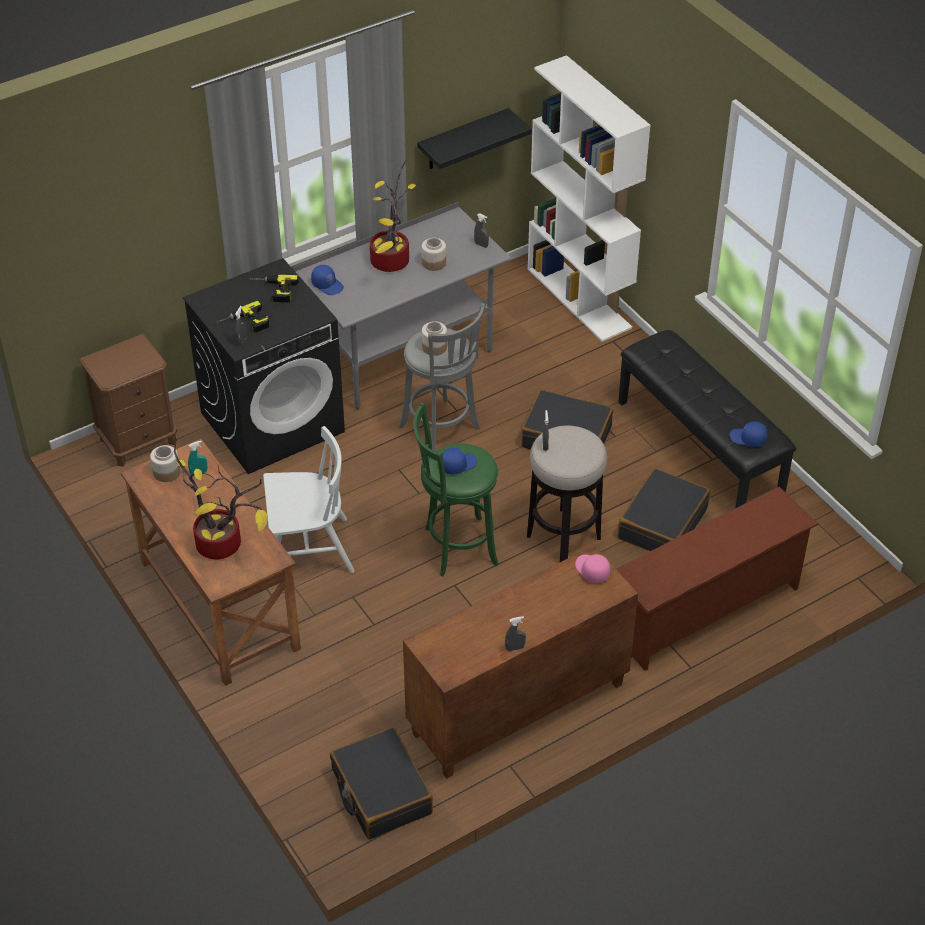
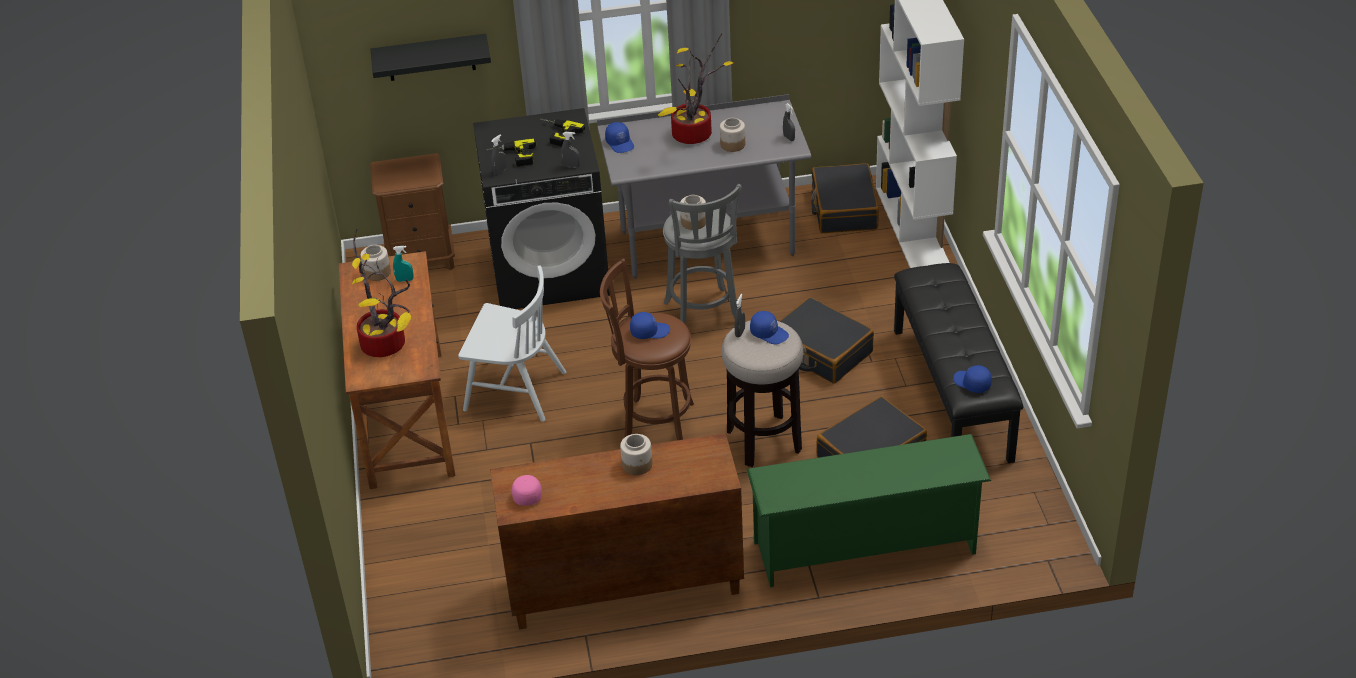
camera: 25 degrees right, 5 degrees down
(381, 792) = (451, 623): black suitcase -> black suitcase (843, 209)
(456, 547) = (653, 424): green stool -> brown stool
(463, 140) = (805, 32): black shelf -> black shelf (431, 57)
(515, 648) = (589, 505): grey spray bottle -> grey spray bottle (571, 166)
(535, 597) = (637, 464): none -> jar
(571, 439) = (769, 333): none -> blue cap
(591, 570) = (708, 455): pink cap -> pink cap (526, 492)
(705, 612) = (865, 549): brown shoe rack -> green shoe rack

